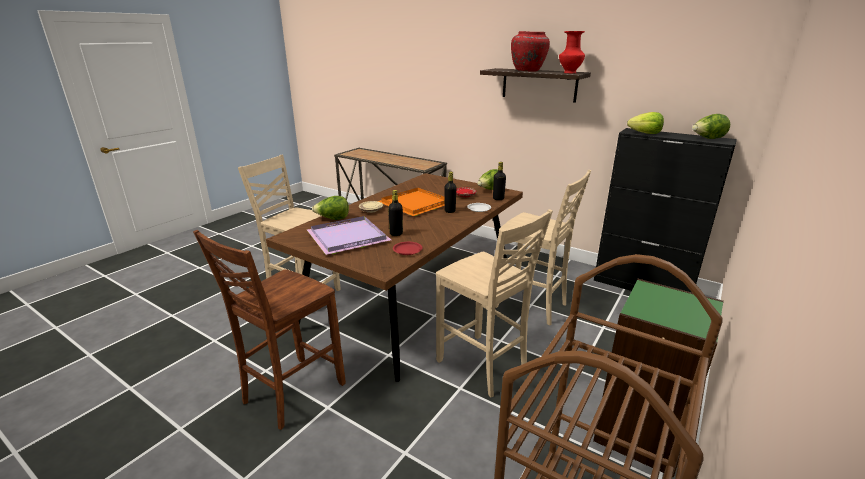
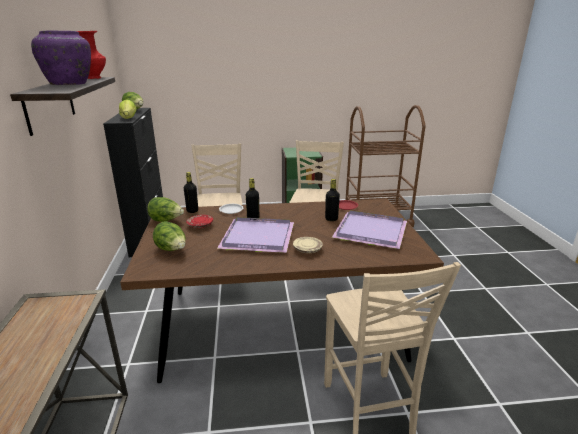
camera: 130 degrees left, 0 degrees up
(291, 393) = (441, 311): brown chair -> none
(333, 219) = (357, 256): lettuce -> lettuce (172, 250)
(415, 203) = (256, 238): orange tray -> purple tray
(528, 70) = (70, 84): red vase -> purple vase

